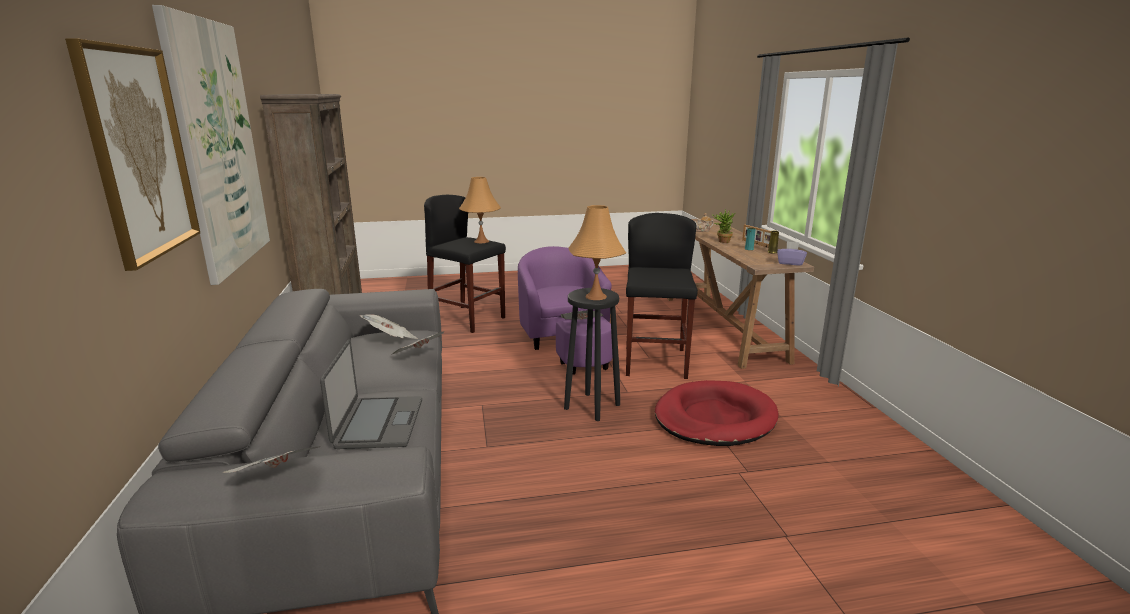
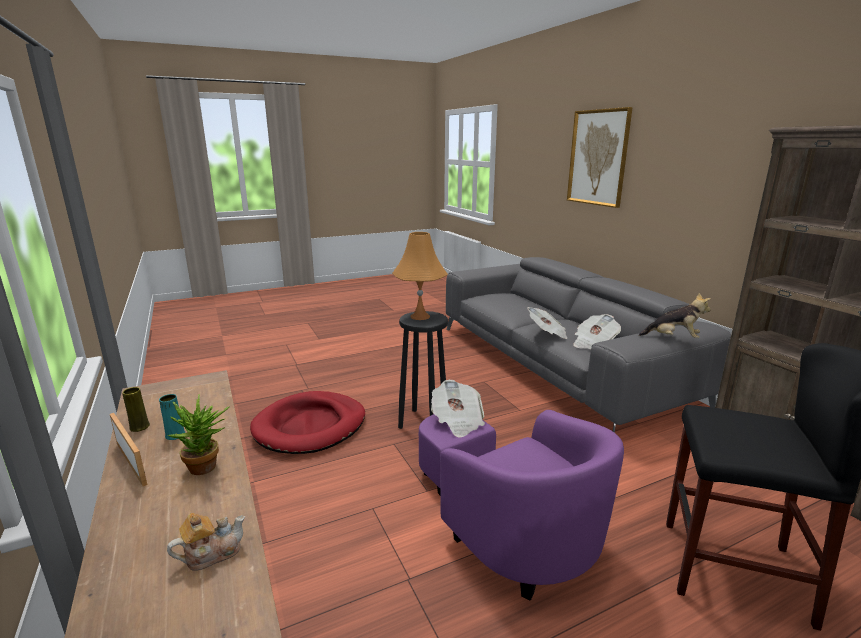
camera: 165 degrees right, 0 degrees up
(218, 146) = (684, 168): picture -> none
(277, 479) = (496, 266): newspaper -> none
(362, 292) = (673, 338): none -> plush toy
(378, 423) = (509, 303): laptop -> none
(481, 241) = (739, 442): orange table lamp -> none
(655, 362) = (363, 499): black stool -> none
(790, 263) = (151, 392): purple tissue box -> none

